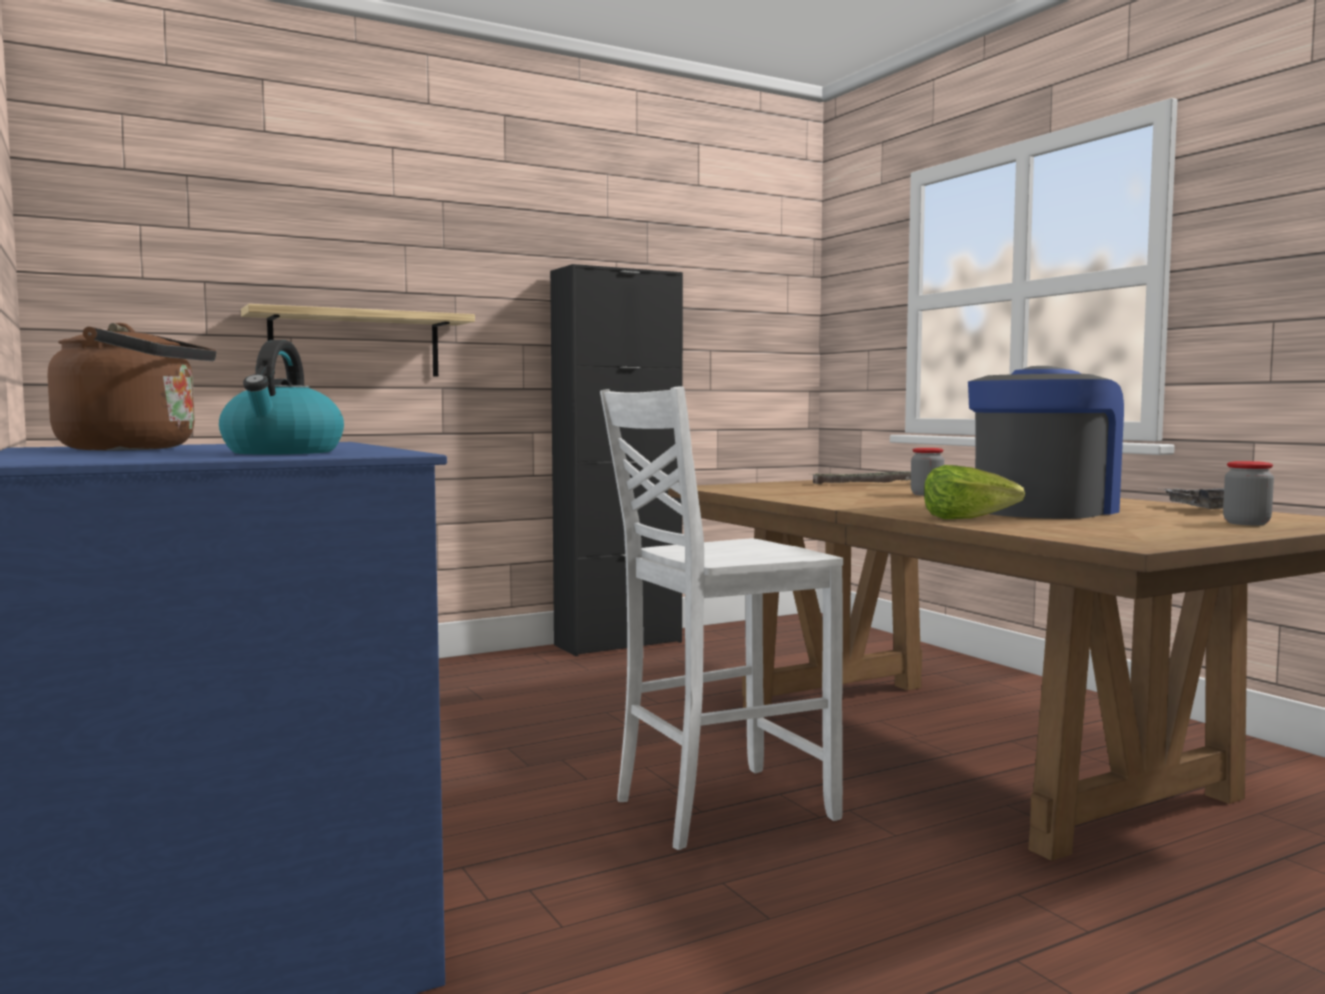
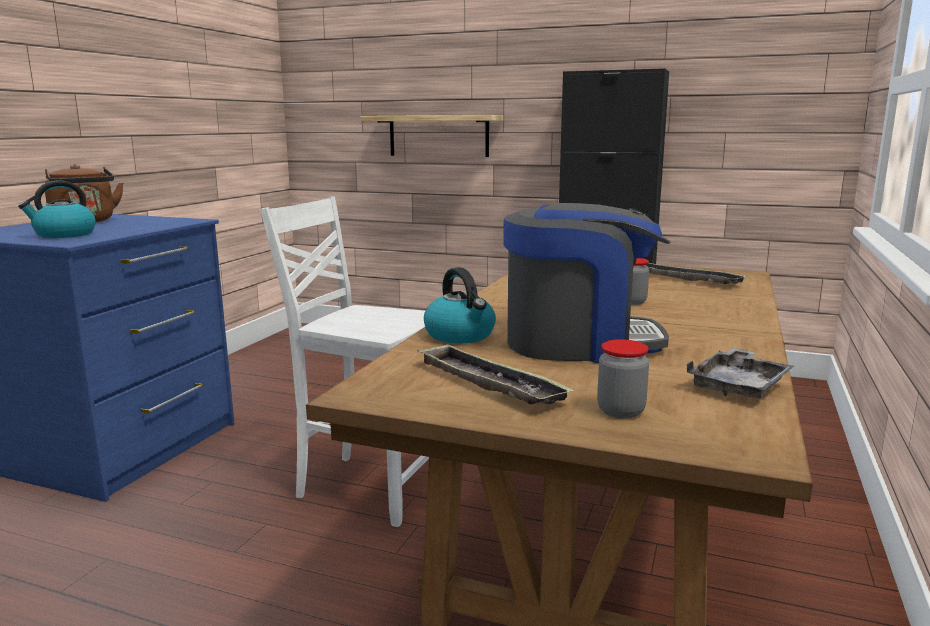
camera: 50 degrees right, 10 degrees up
(967, 519) = (461, 335): lettuce -> kettle
(1140, 528) = (488, 383): none -> tray

